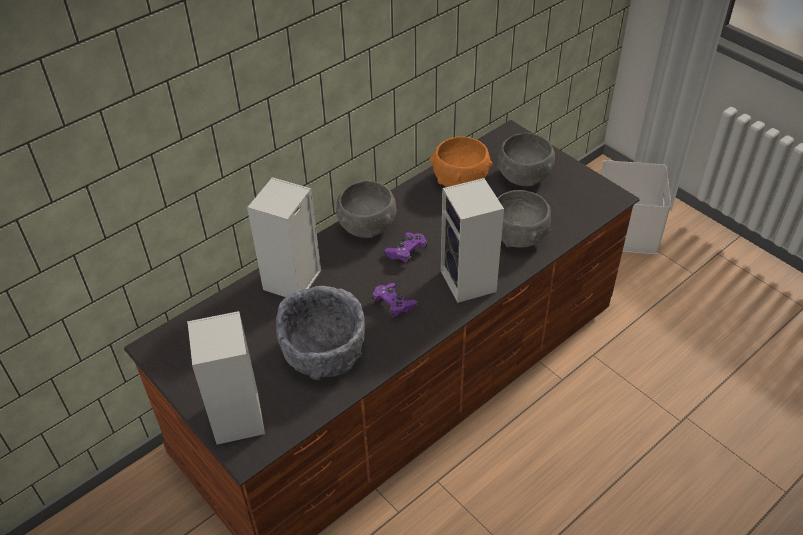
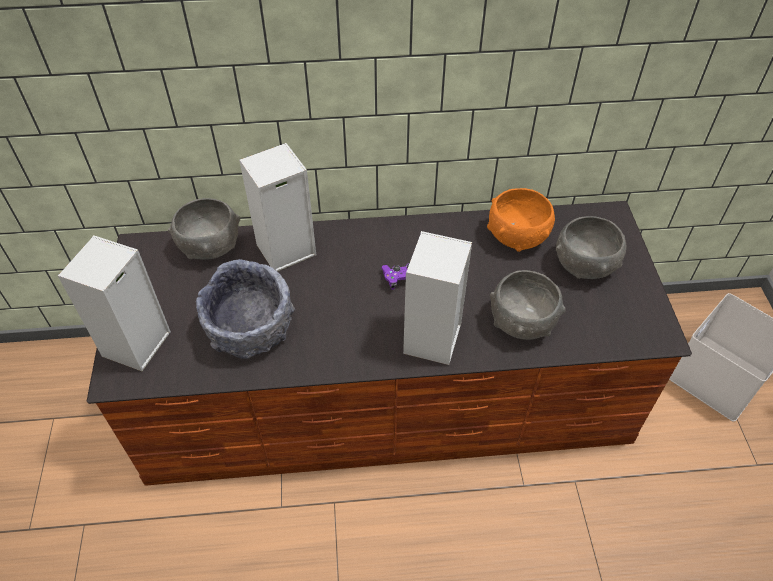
camera: 35 degrees right, 5 degrees up
(367, 226) = (392, 236): grey bowl -> grey bowl (210, 247)
(394, 304) = (346, 321): purple game controller -> none

